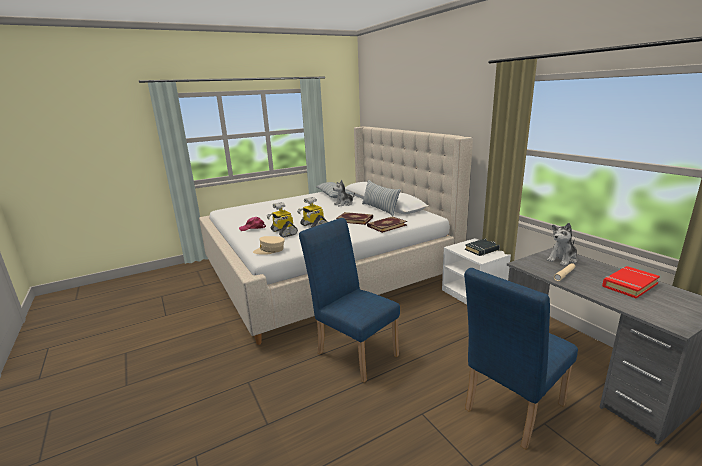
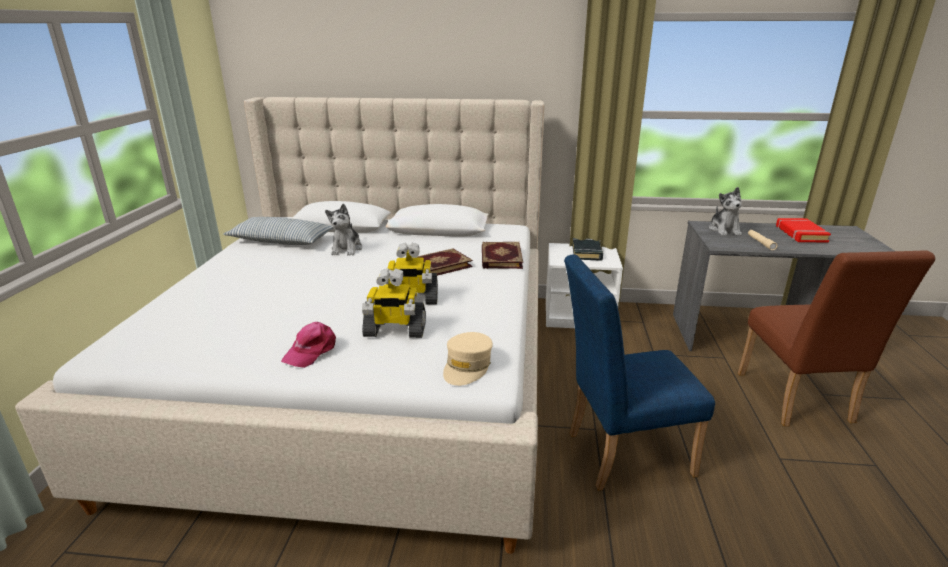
camera: 55 degrees left, 5 degrees up
(380, 209) = (423, 239): pillow -> none
(509, 410) = (797, 402): blue chair -> brown chair

